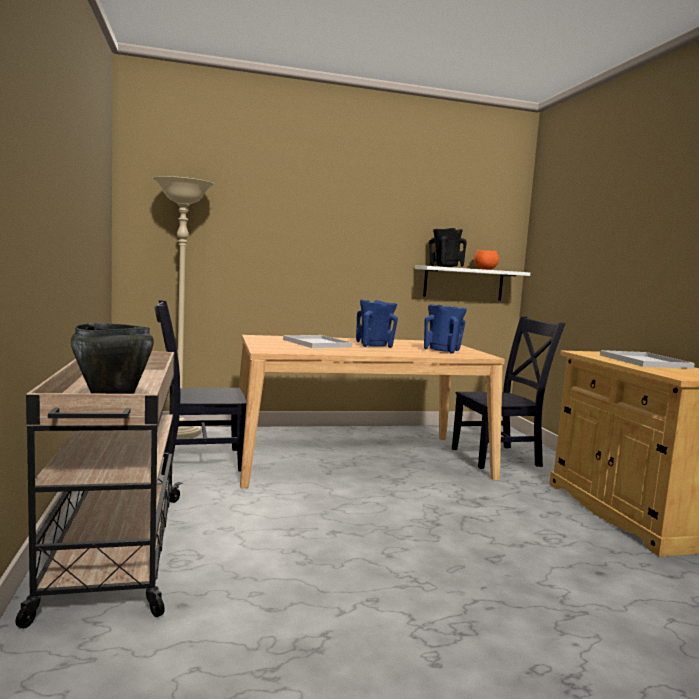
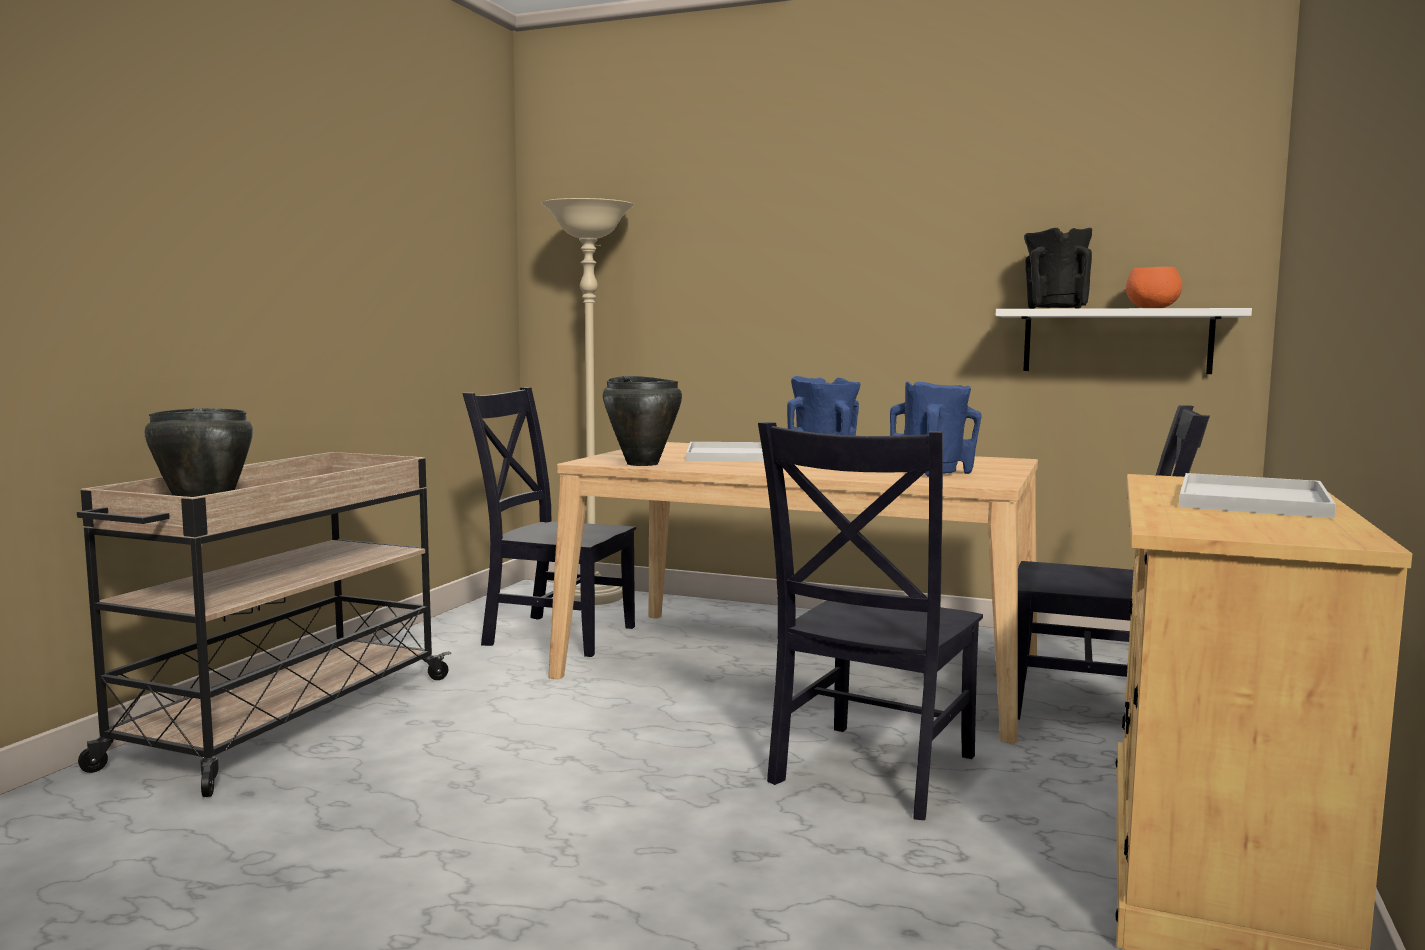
camera: 35 degrees right, 0 degrees up
(298, 351) = (642, 464): none -> black cooking pot
(472, 506) = (870, 772): none -> black chair

